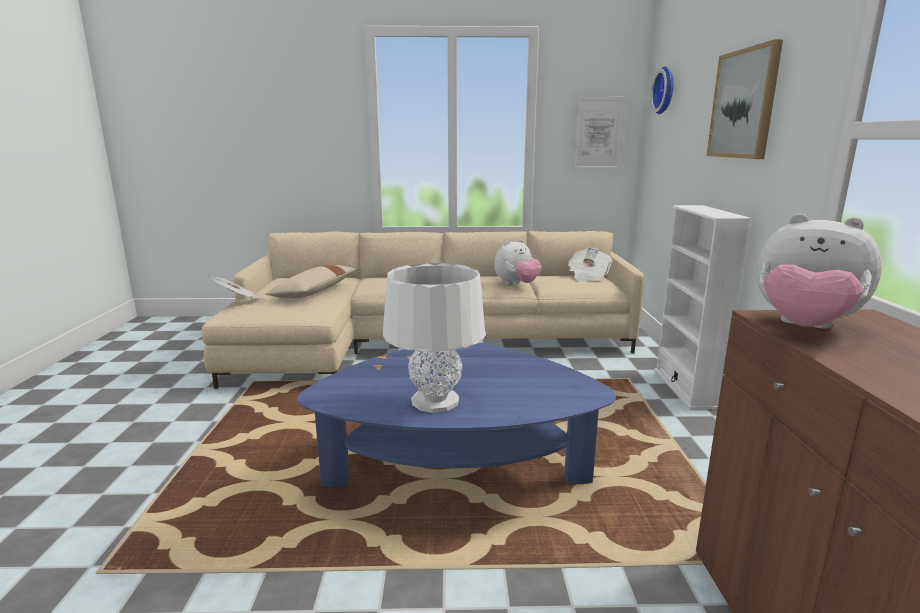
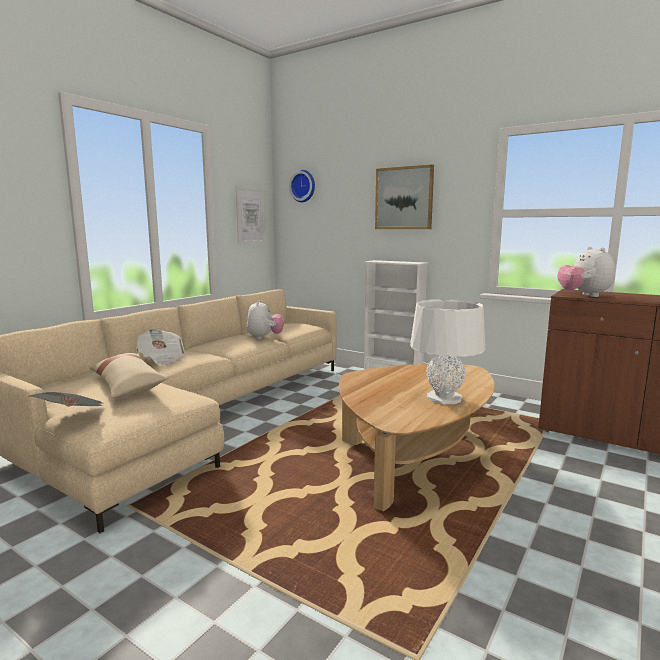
camera: 55 degrees left, 5 degrees down
(457, 472) = (414, 460): blue coffee table -> brown coffee table
(588, 277) = (289, 324): newspaper -> newspaper (162, 359)
(804, 327) = (583, 295): plush toy -> plush toy turned 105 degrees clockwise

